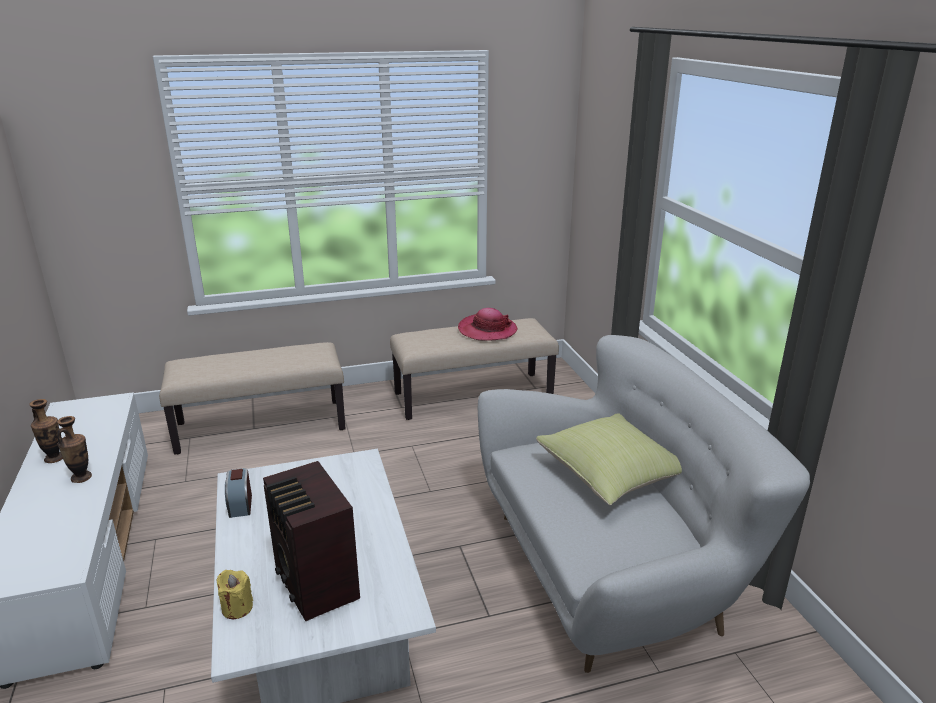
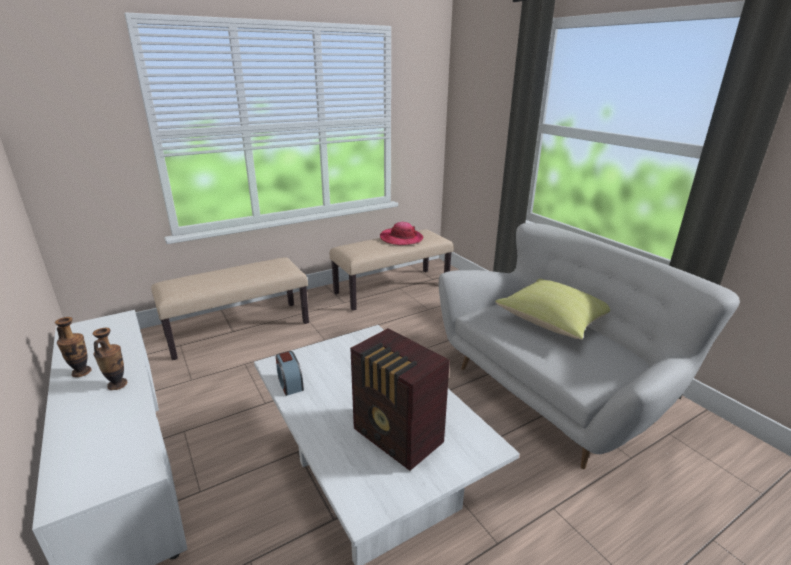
camera: 15 degrees left, 0 degrees up
(237, 608) = (340, 472): yellow candle -> none

